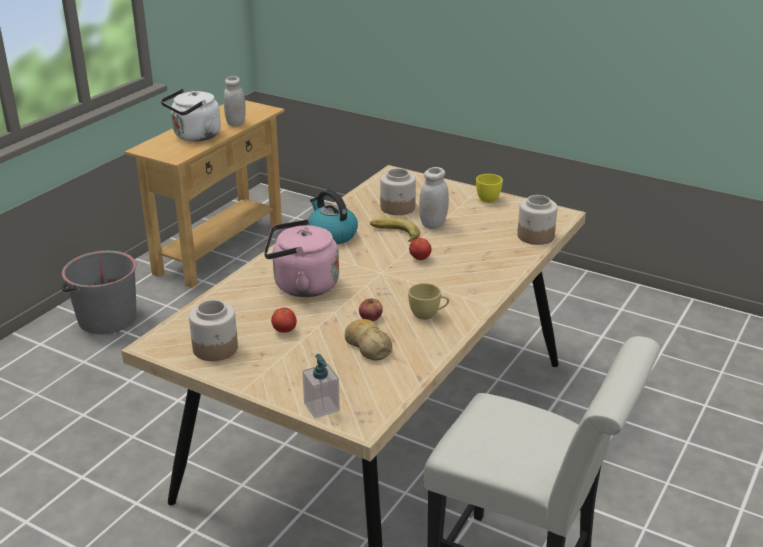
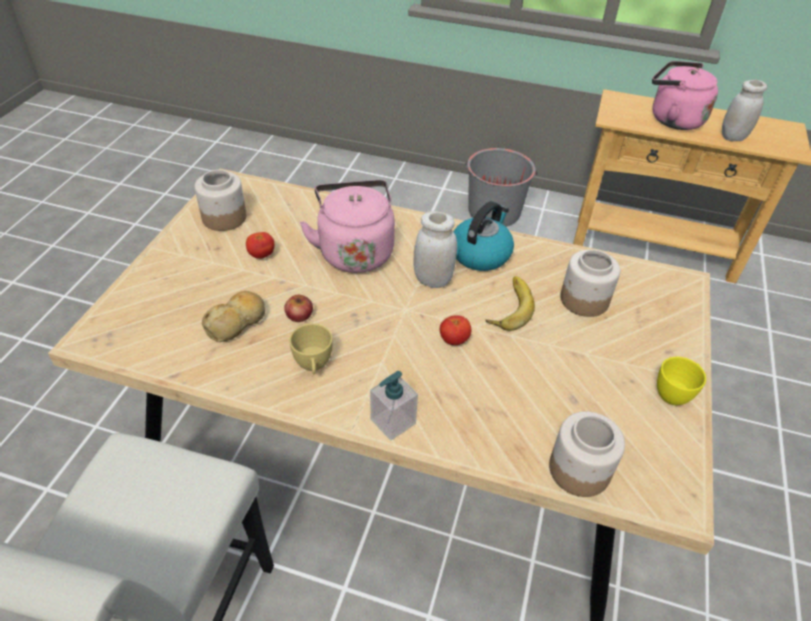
camera: 75 degrees right, 15 degrees up
(195, 136) = (672, 119): white kettle -> pink kettle
(321, 407) = (121, 305): soap dispenser -> soap dispenser (392, 422)
(433, 224) = (554, 342): white jar -> white jar (433, 280)

